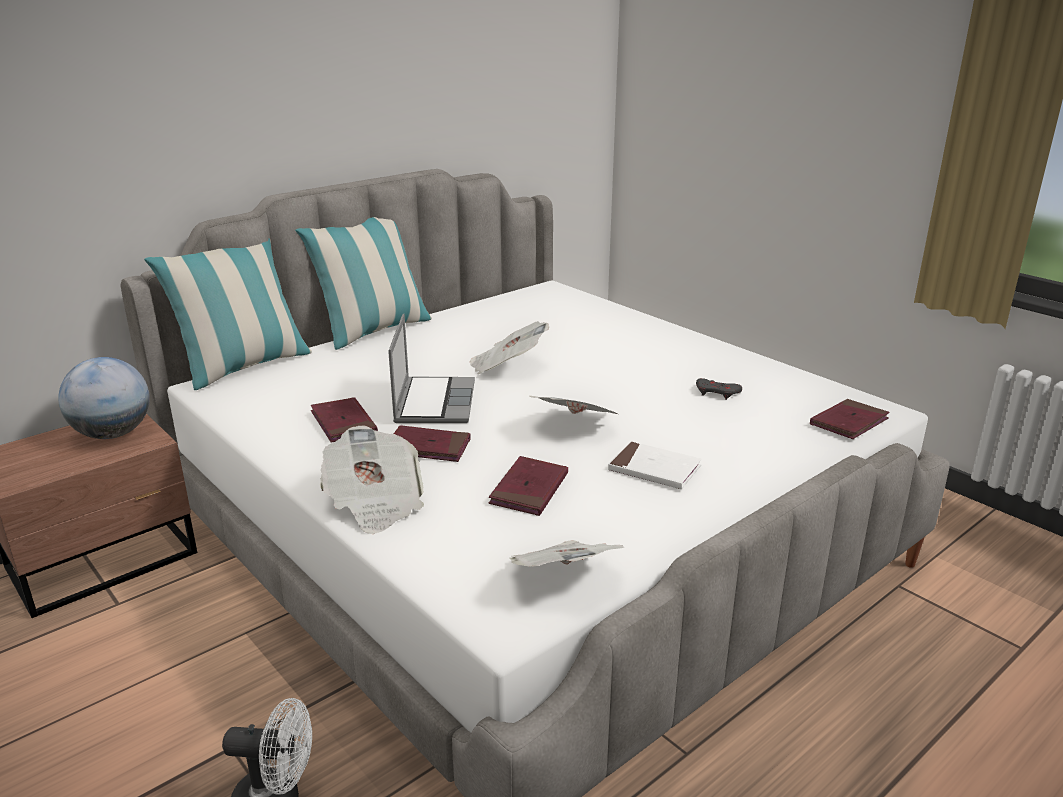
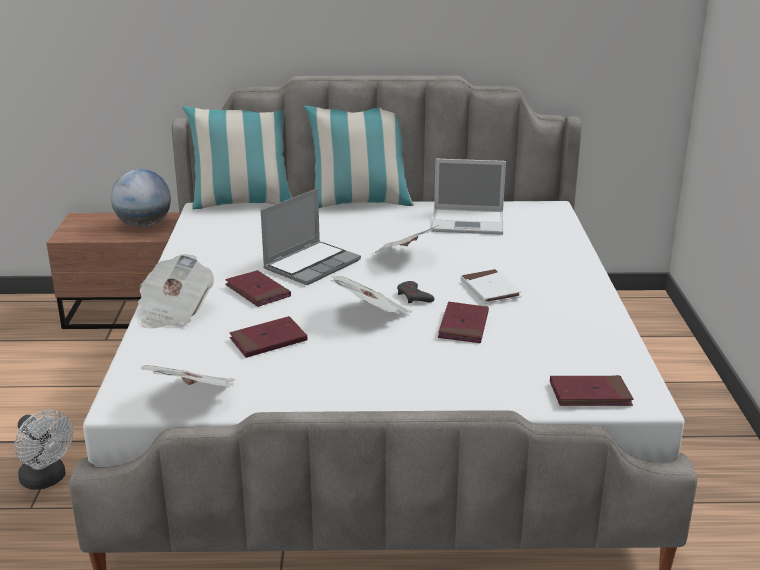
camera: 40 degrees right, 0 degrees up
(343, 423) = (237, 258): red book -> red book (463, 326)
(507, 319) = (469, 222): none -> laptop
(654, 469) = (369, 362): white book -> white book (490, 290)
(717, 392) = (525, 331): grey game controller -> grey game controller (414, 296)

